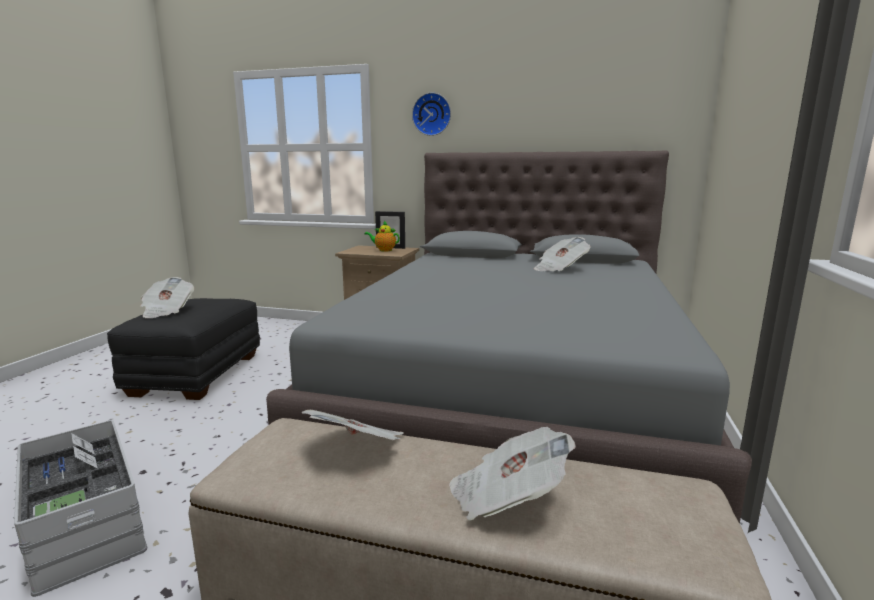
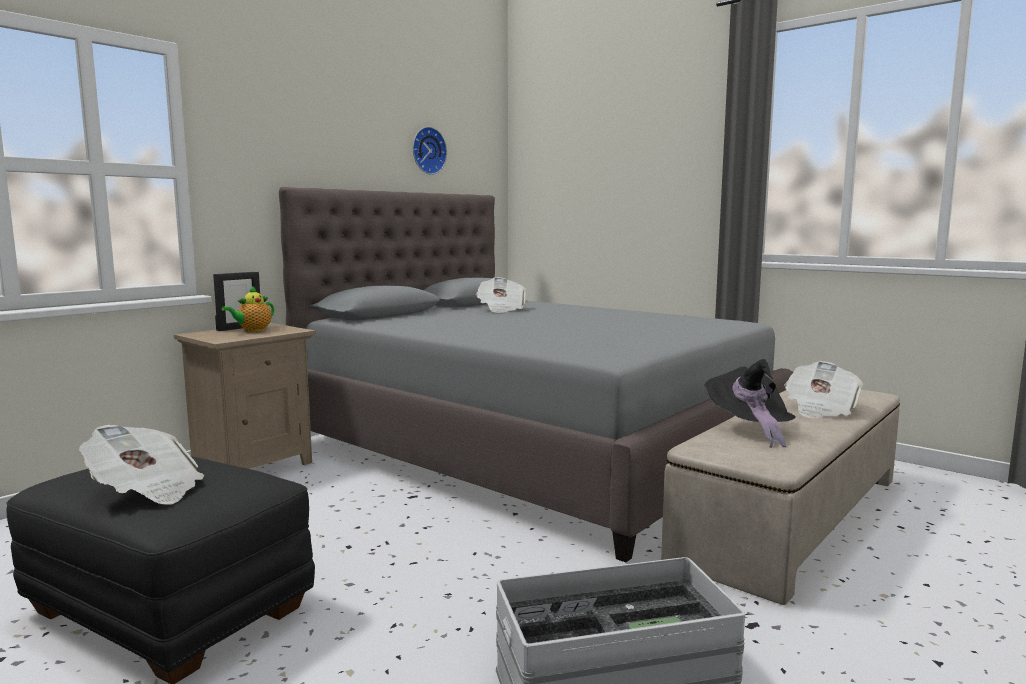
camera: 65 degrees left, 5 degrees down
(358, 449) = (749, 430): newspaper -> black hat
(432, 114) = (277, 135): wall clock -> wall clock (427, 151)

